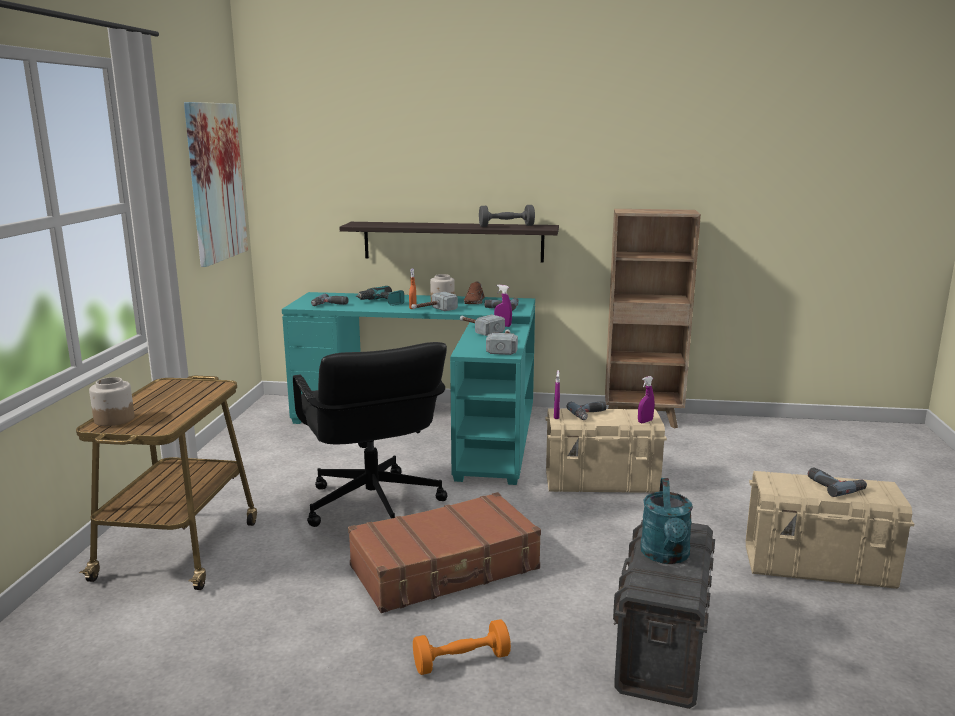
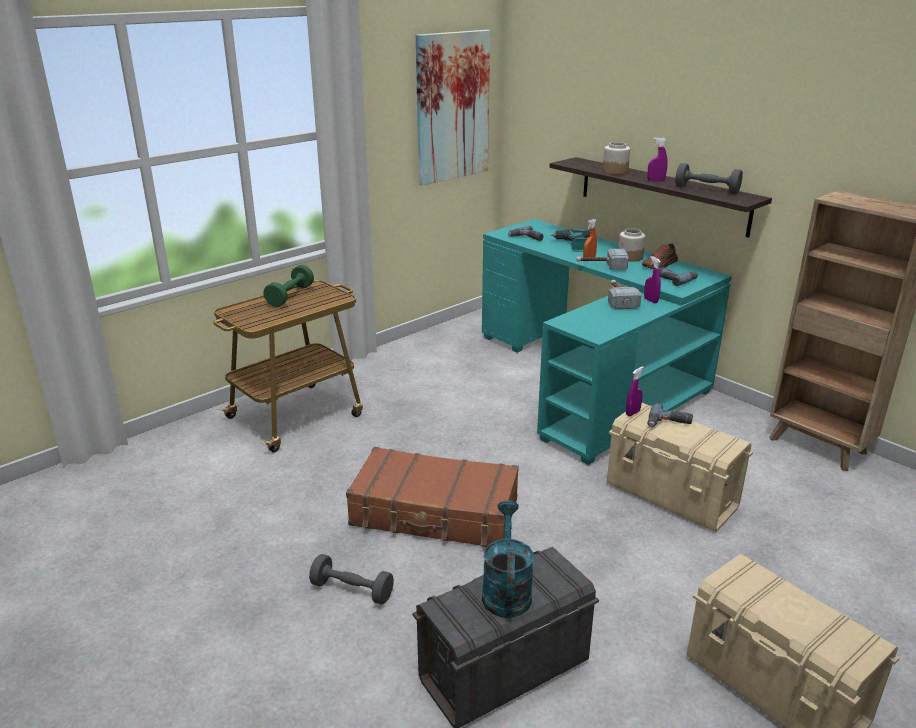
camera: 40 degrees right, 10 degrees up
(114, 419) = (243, 308): jar -> jar (615, 171)
(154, 396) = (290, 296): none -> green dumbbell
(372, 505) = (451, 435): black office chair -> none
(461, 661) = (352, 590): orange dumbbell -> grey dumbbell
(504, 347) = (607, 326): hammer -> none
(645, 421) = (713, 452): purple spray bottle -> purple spray bottle (656, 181)
(666, 556) = (506, 590): turquoise watering can -> turquoise watering can turned 135 degrees clockwise
(834, 486) = (805, 613): power drill -> none

